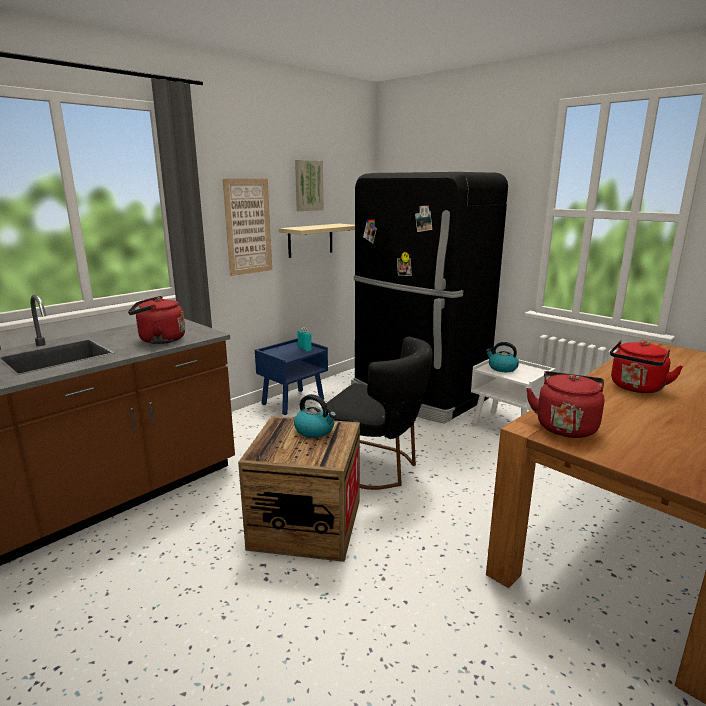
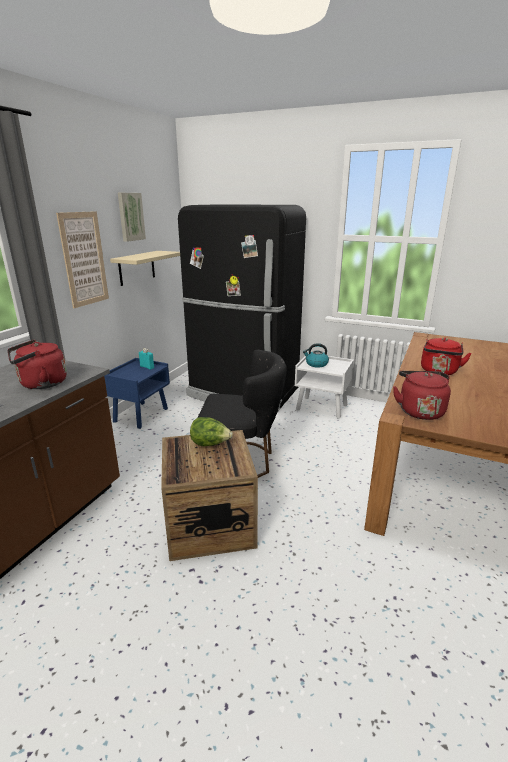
camera: 20 degrees left, 5 degrees up
(315, 430) = (210, 444): kettle -> lettuce

